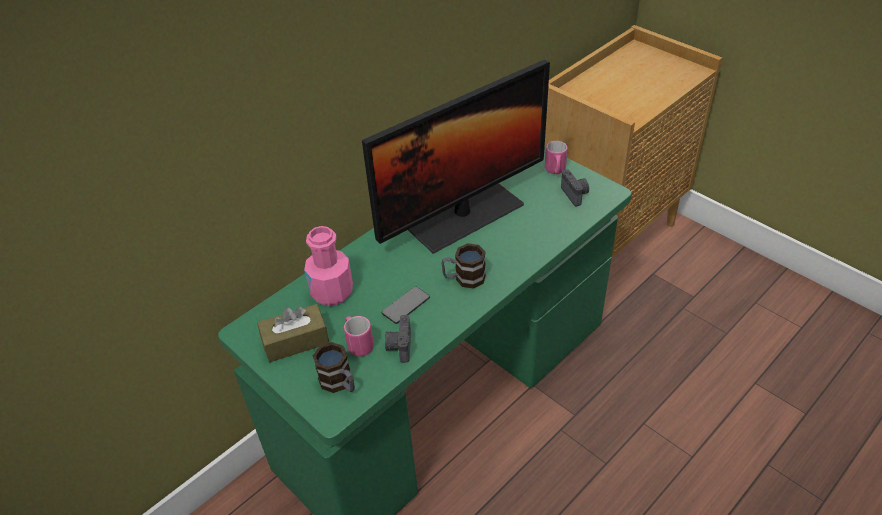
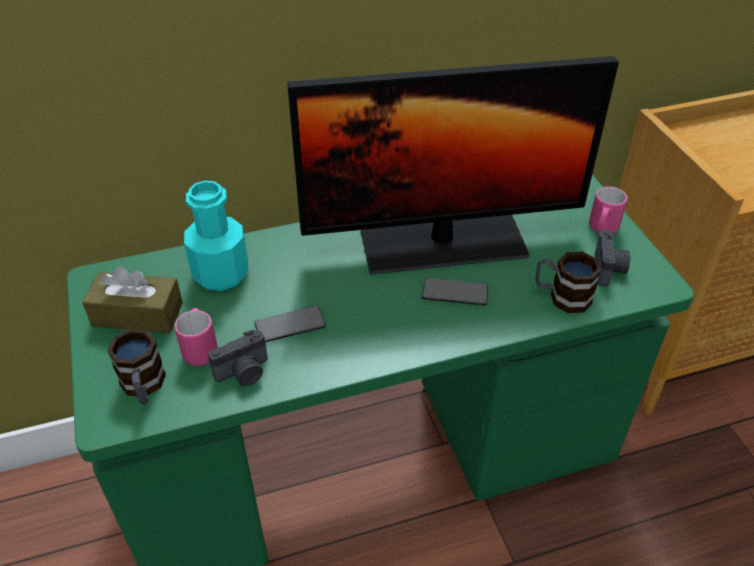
camera: 25 degrees right, 0 degrees up
(332, 292) = (221, 273): pink bottle -> turquoise bottle
(399, 346) = (244, 373): camera -> camera turned 150 degrees counterclockwise
(464, 278) = (384, 320): mug -> mug (561, 296)
(494, 244) = (455, 293): none -> phone

